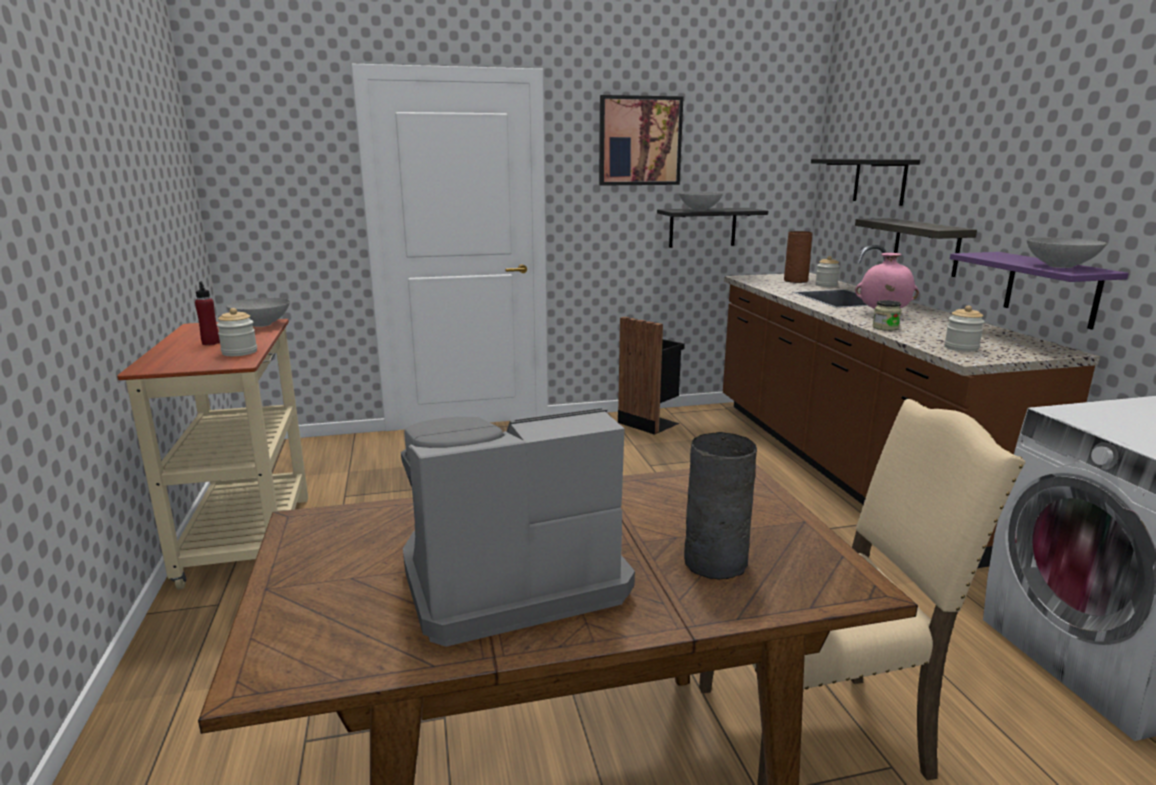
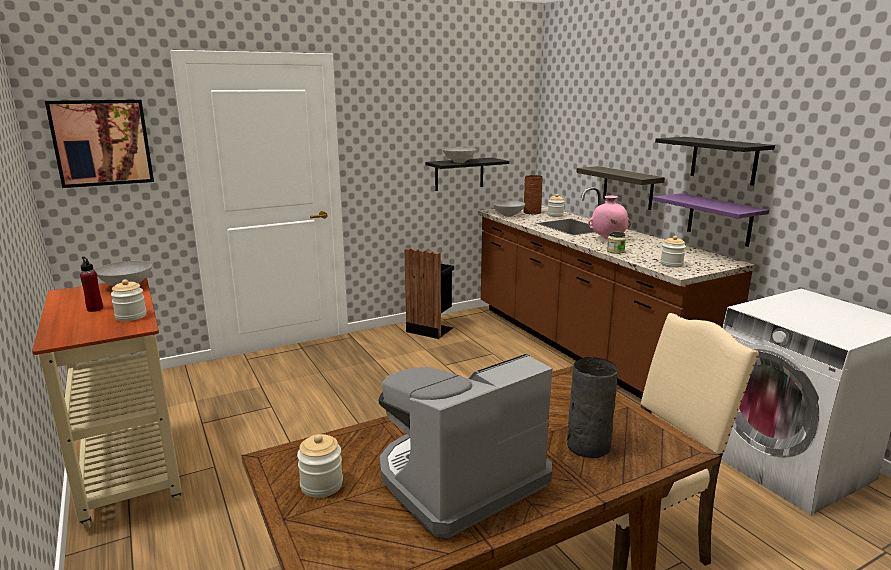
camera: 15 degrees left, 0 degrees up
(336, 557) = (321, 485): none -> jar
(639, 141) = (410, 109): picture -> picture (102, 143)
(879, 181) = (589, 139): black shelf -> black shelf (723, 160)
(1059, 266) = (727, 206): grey bowl -> grey bowl (508, 215)

